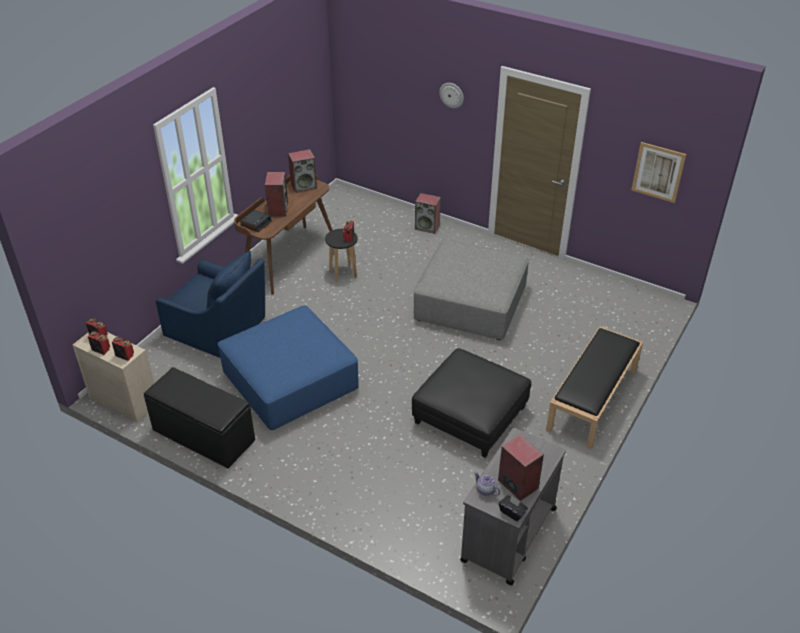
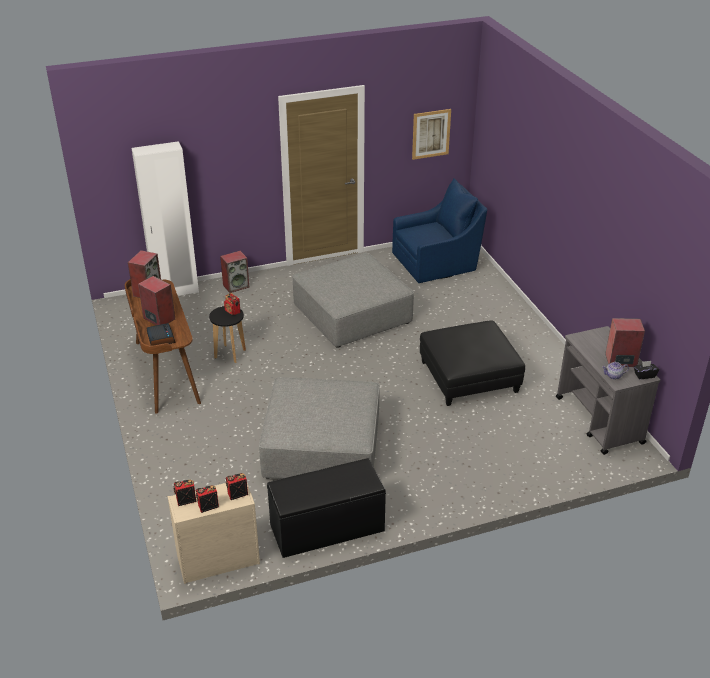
camera: 50 degrees left, 5 degrees down
(219, 329) = (202, 456): blue armchair -> blue armchair (437, 263)
(289, 380) = (321, 446): blue ottoman -> grey ottoman
(383, 206) = (176, 292): none -> white wardrobe
(452, 95) = (231, 144): wall clock -> none
(592, 400) = (515, 318): black bench -> none

